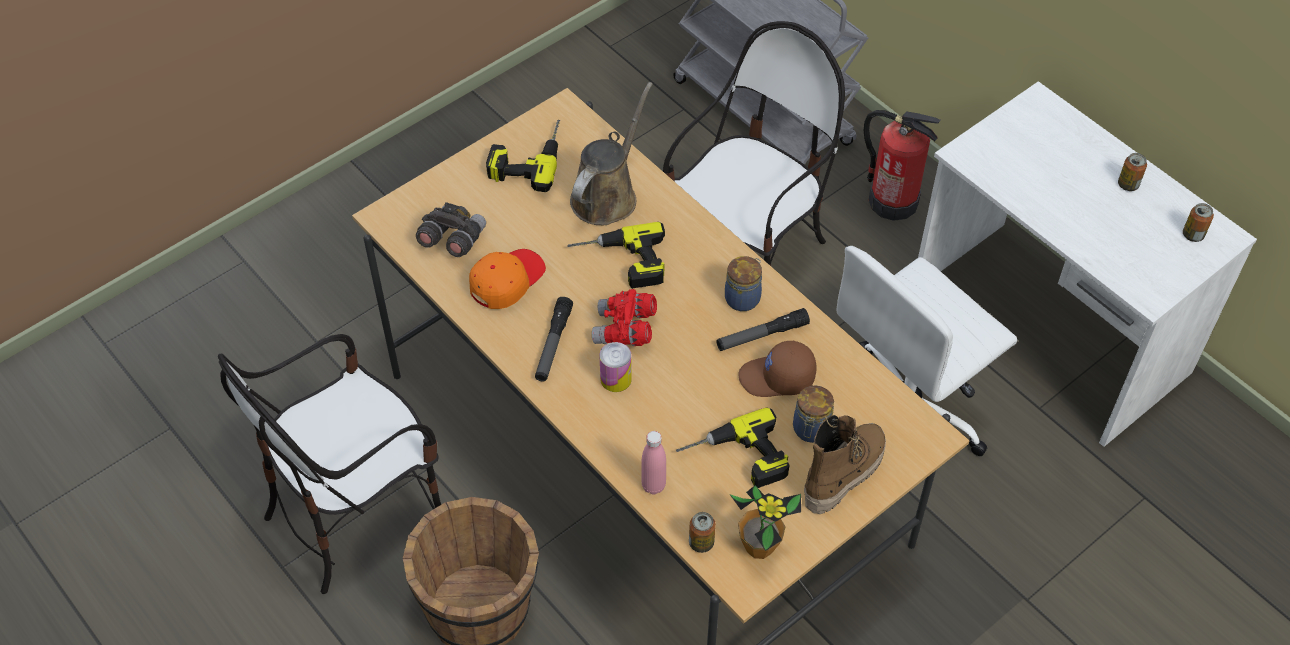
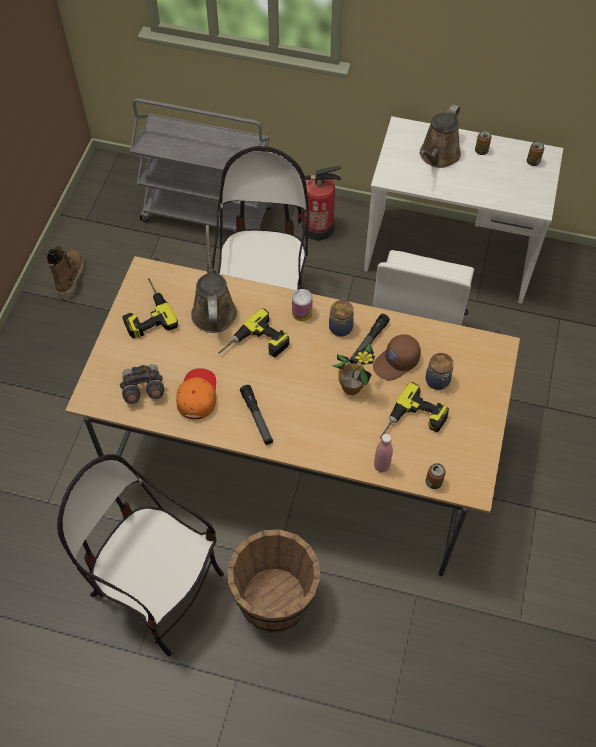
camera: 35 degrees left, 5 degrees up
(358, 511) = (157, 589): chair -> chair turned 105 degrees clockwise
(616, 379) = (309, 416): can -> can (302, 313)
(625, 330) = (291, 384): red binoculars -> none
(759, 547) = (465, 464): potted plant -> potted plant (351, 388)
(842, 474) = (473, 396): boot -> boot (70, 277)
(1059, 161) = (438, 156): none -> brown watering can

